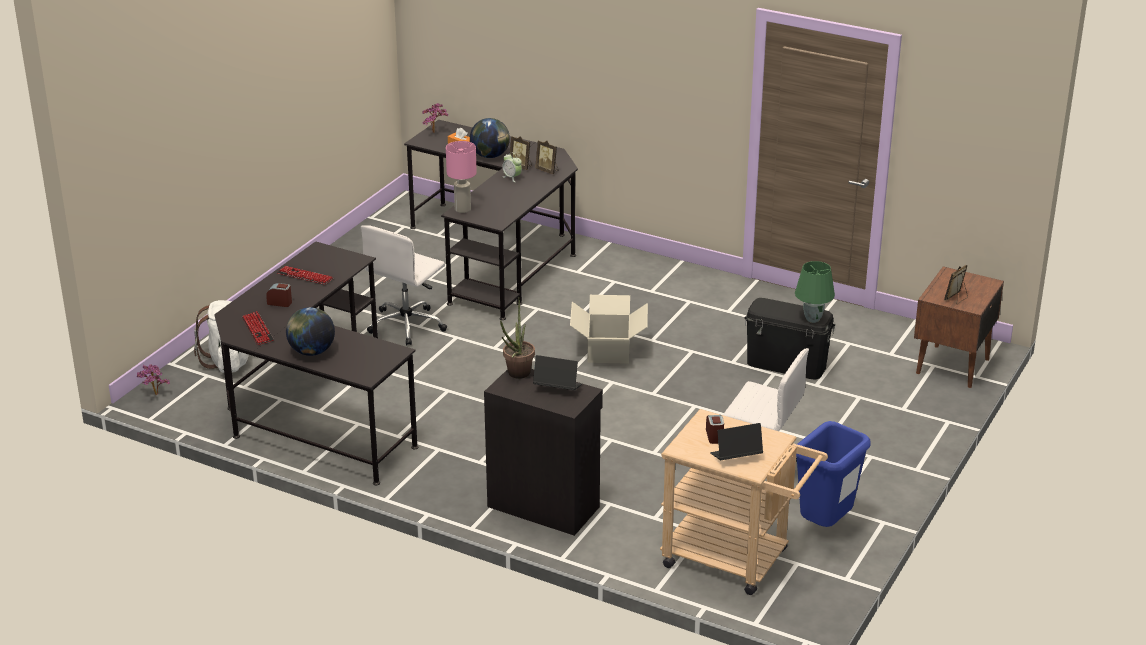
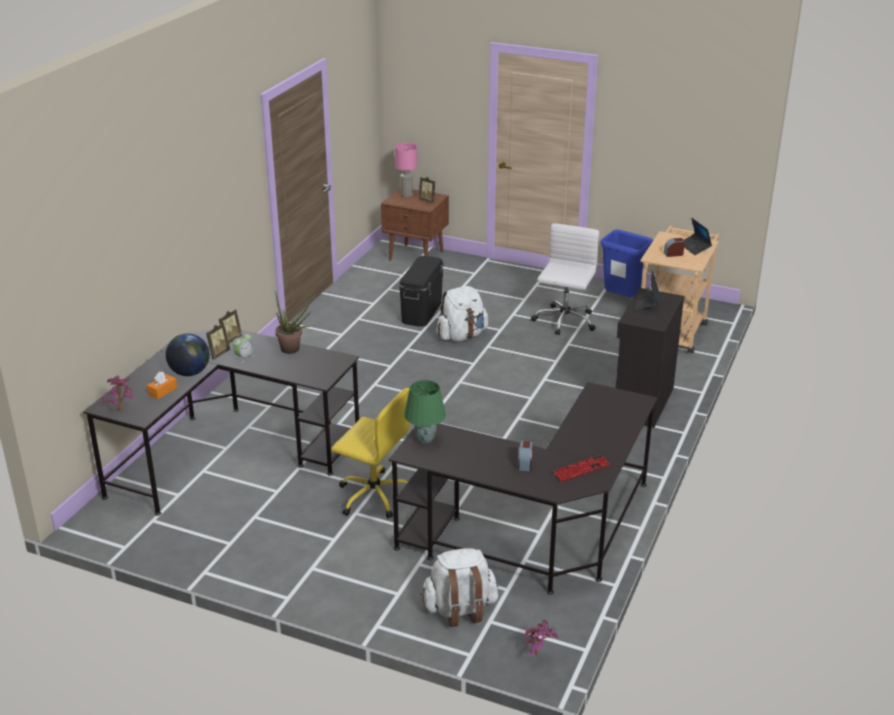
camera: 95 degrees left, 0 degrees up
(305, 276) = (468, 455): keyboard -> none
(311, 352) = (611, 433): globe -> none
(407, 325) = (373, 495): white office chair -> yellow office chair
(462, 210) = (315, 379): pink table lamp -> pink table lamp (407, 195)
(516, 375) = (635, 319): potted plant -> potted plant (294, 350)
(609, 350) = (409, 384): cardboard box -> none
(722, 389) = (462, 336): none -> white backpack
(812, 319) = (432, 261): green table lamp -> green table lamp (424, 440)

